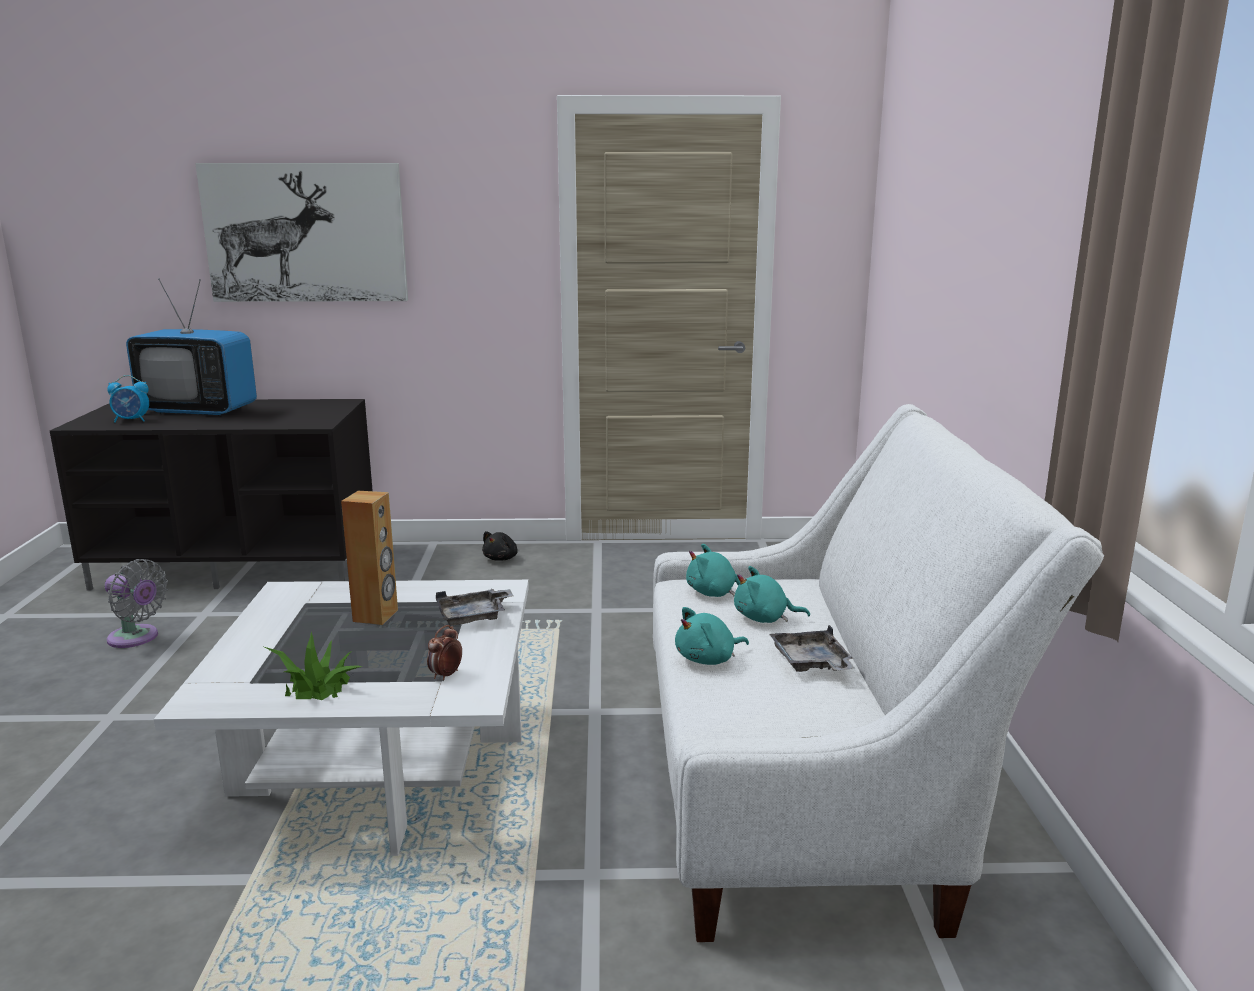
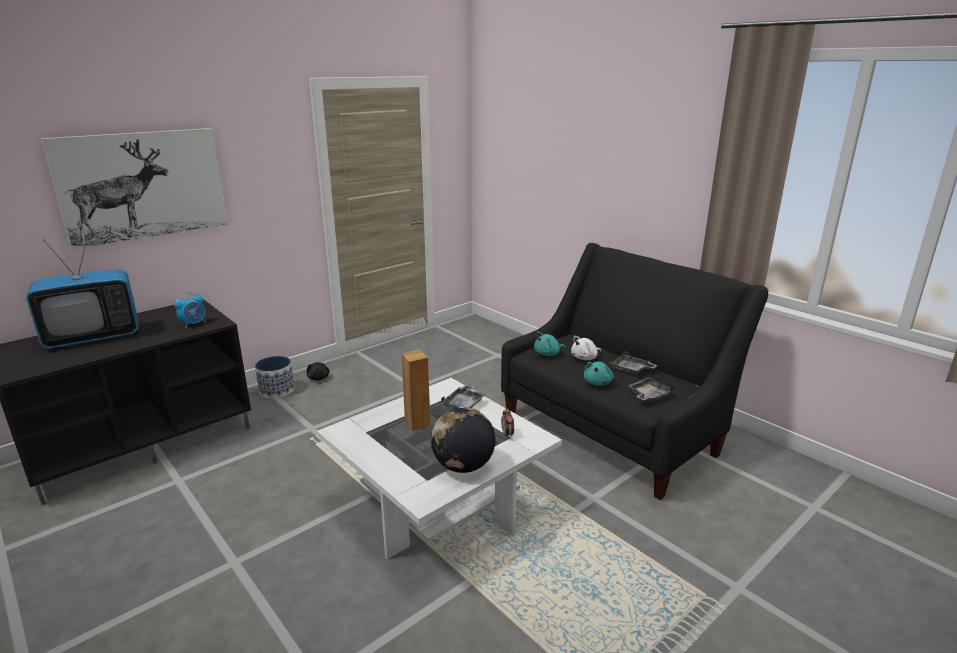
camera: 40 degrees left, 5 degrees up
(132, 420) = (54, 359): alarm clock -> alarm clock (194, 324)
(136, 638) = (156, 515): grey fan -> none
(316, 686) = (463, 466): potted plant -> globe
(436, 557) = (277, 390): none -> planter
(756, 711) = (648, 395): none -> grey tray
(764, 618) = (585, 358): turquoise plush toy -> white plush toy
(808, 791) = (614, 428): white sofa -> black sofa

